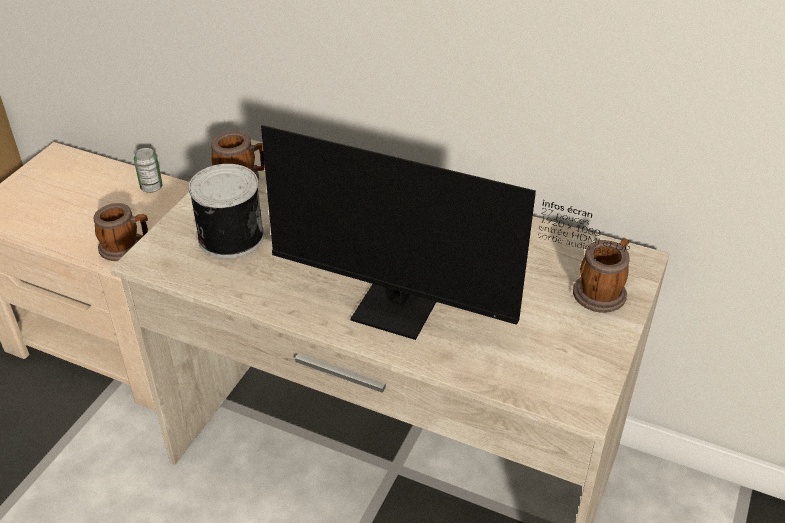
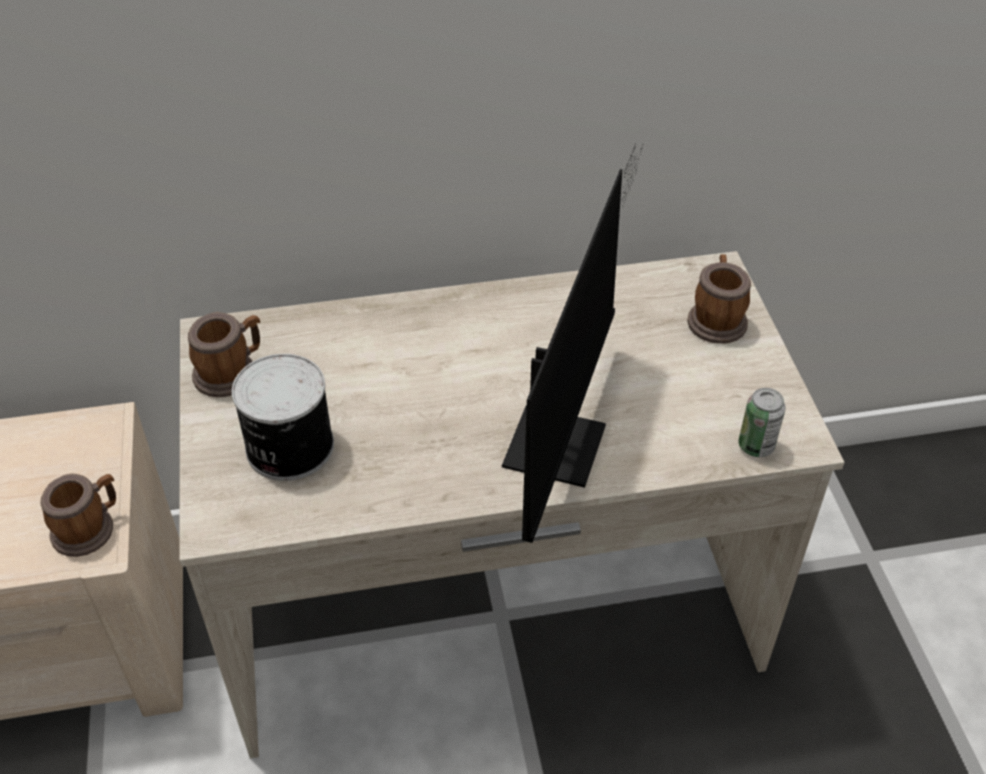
camera: 35 degrees left, 5 degrees up
(151, 187) = (47, 437): can -> can (756, 446)
(407, 313) = (563, 435): monitor -> monitor turned 60 degrees counterclockwise

